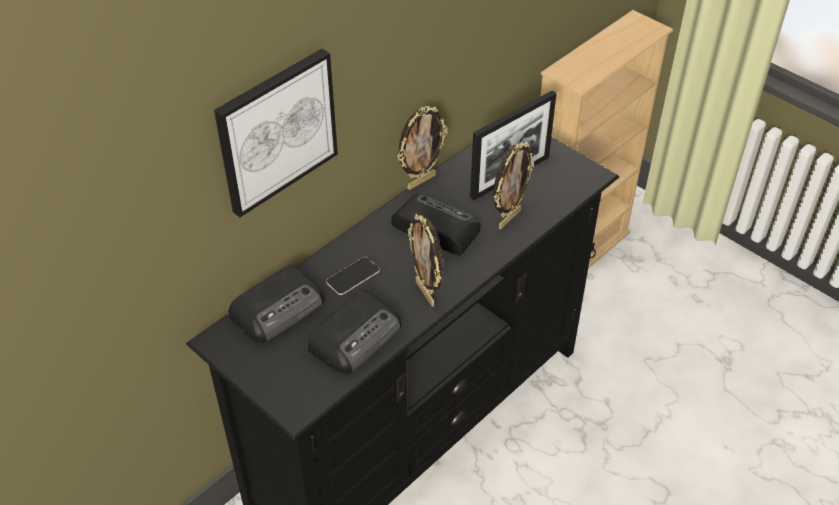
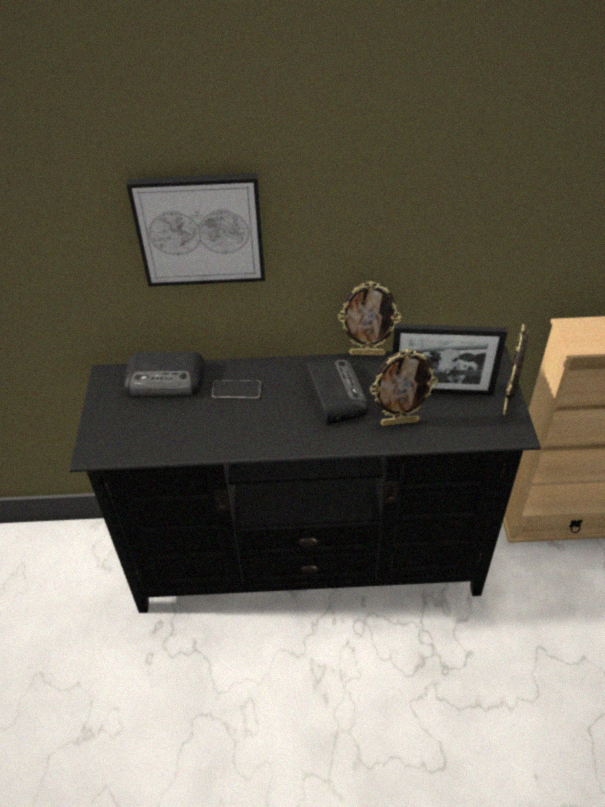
camera: 45 degrees right, 0 degrees up
(356, 336) = (187, 432): radio -> none
(426, 293) = (269, 435): picture frame -> picture frame (507, 403)

